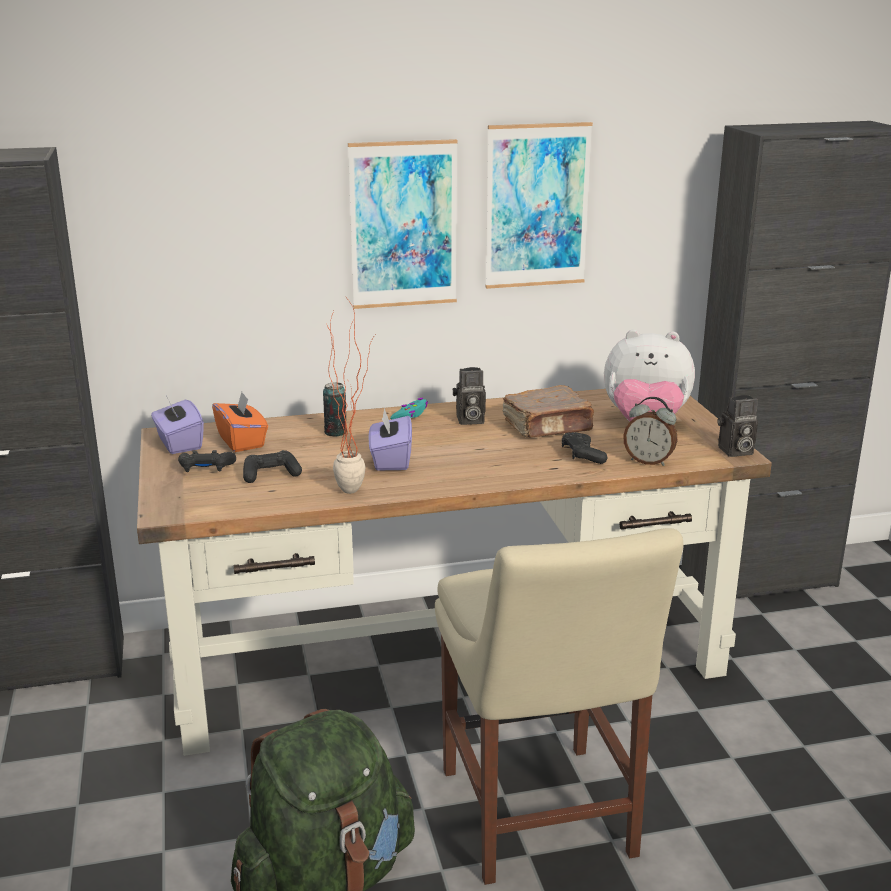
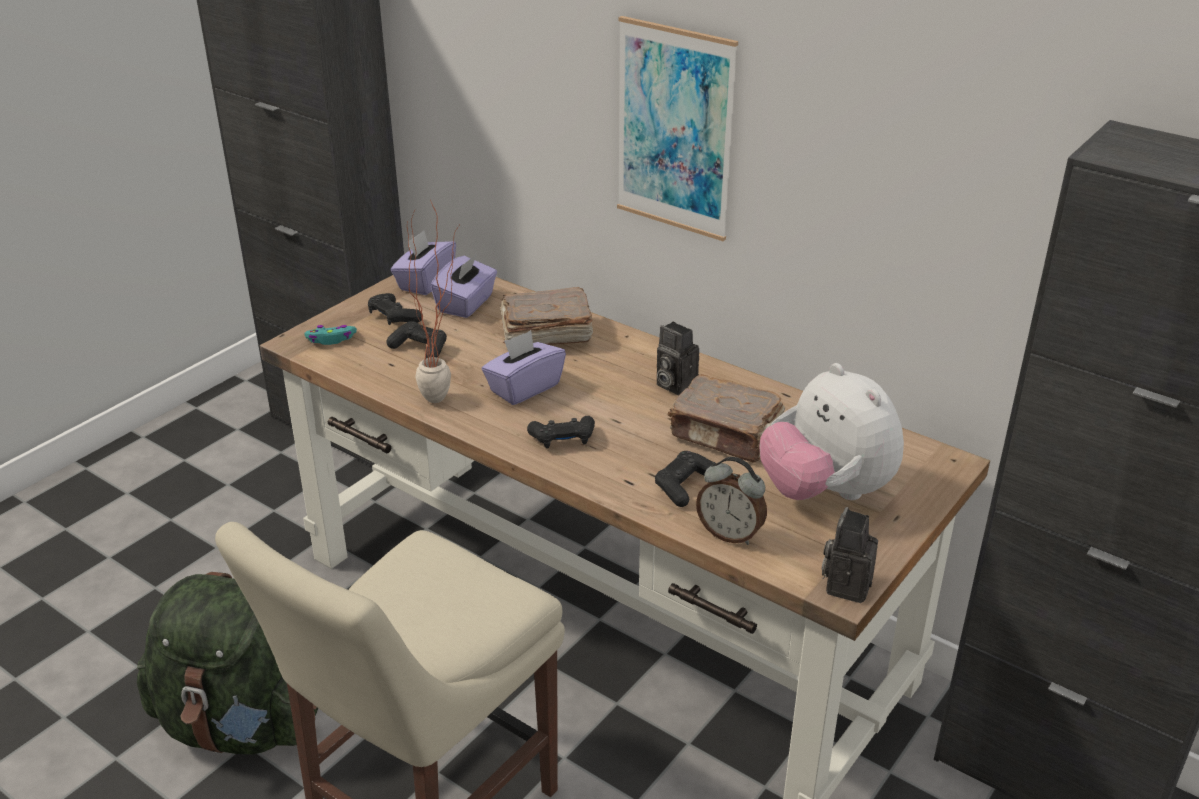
camera: 50 degrees right, 10 degrees up
(242, 441) = (466, 304): orange tissue box -> purple tissue box
(335, 432) = (544, 334): can -> brown book
(410, 415) = (638, 349): turquoise game controller -> turquoise game controller (331, 339)
(473, 469) = (563, 439): none -> black game controller
(537, 206) = (831, 155): picture -> none
(648, 461) = (730, 534): alarm clock -> alarm clock turned 45 degrees counterclockwise
(735, 451) = (846, 584): camera -> camera turned 75 degrees clockwise

